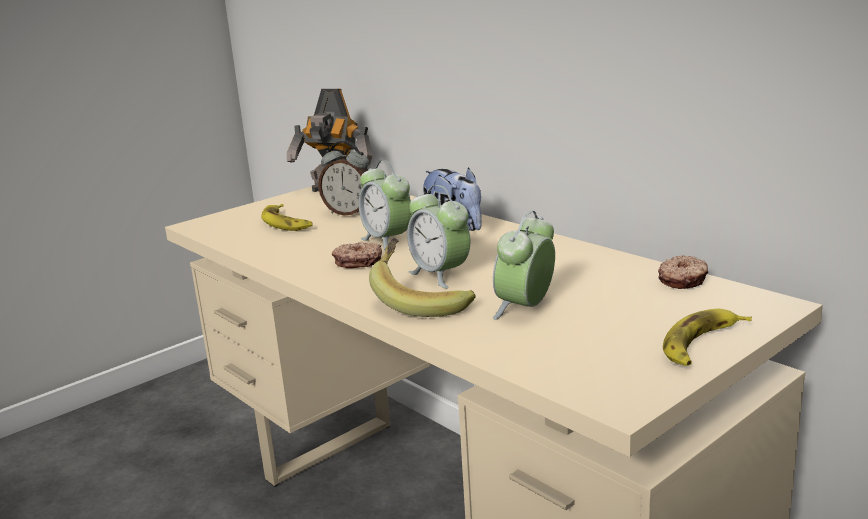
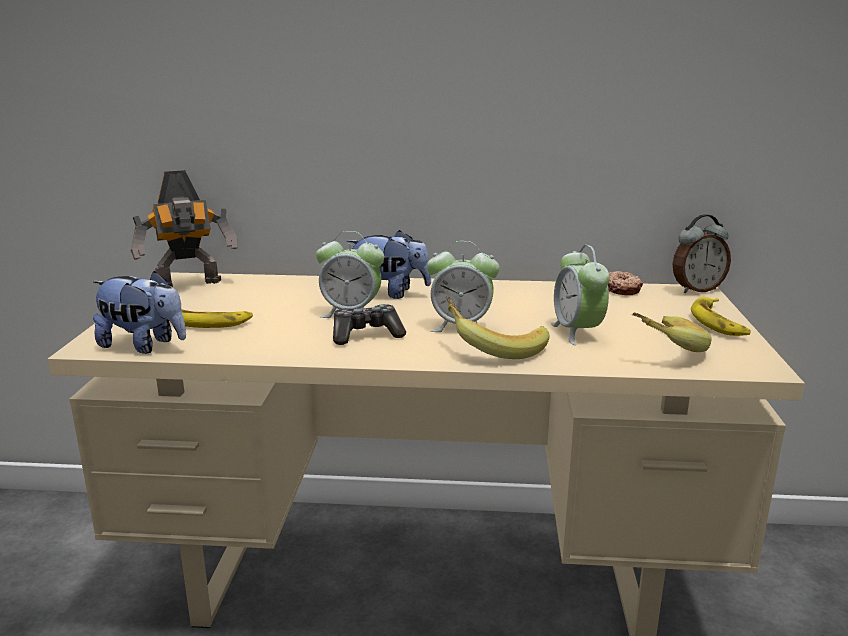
camera: 45 degrees left, 0 degrees up
(221, 231) = (144, 345): none -> plush toy
(349, 213) = (254, 300): alarm clock -> alarm clock (696, 289)
(358, 261) = (366, 335): donut -> game controller
(564, 350) = (661, 349): none -> banana

